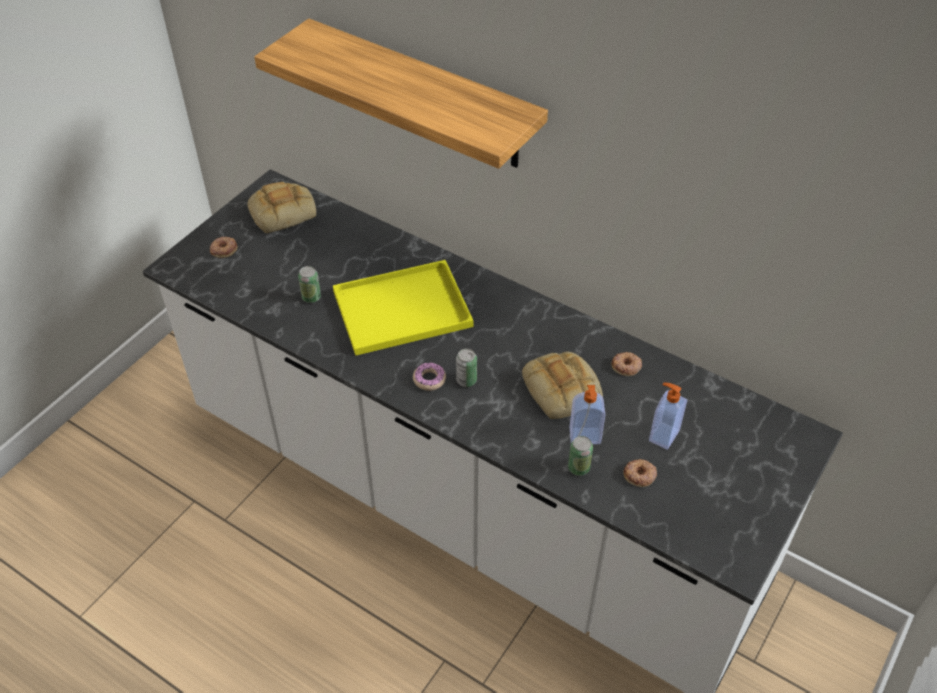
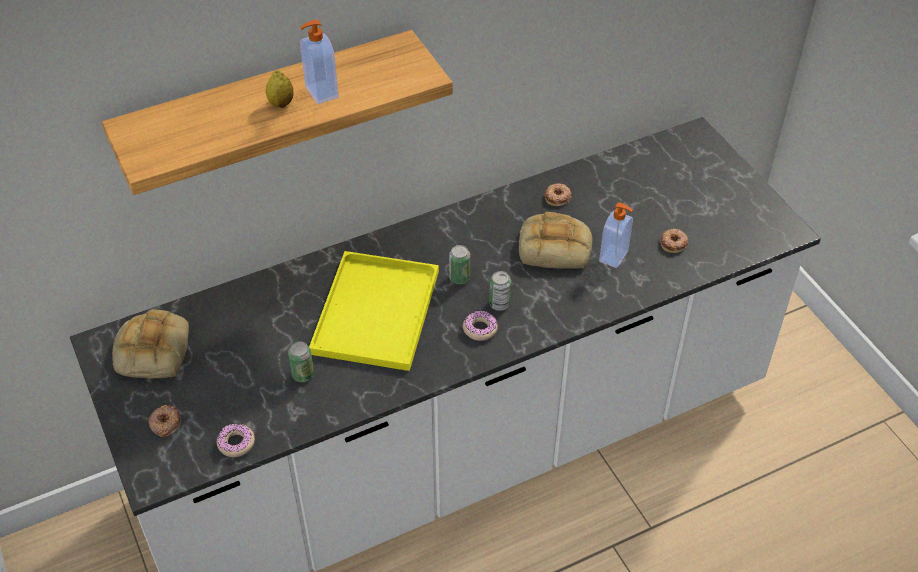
camera: 60 degrees left, 0 degrees up
(227, 292) = (236, 443): none -> donut
(393, 83) = (281, 103): none -> lemon
(578, 468) = (643, 275): can -> can (459, 278)
(663, 435) = (643, 211): soap dispenser -> soap dispenser (320, 93)

